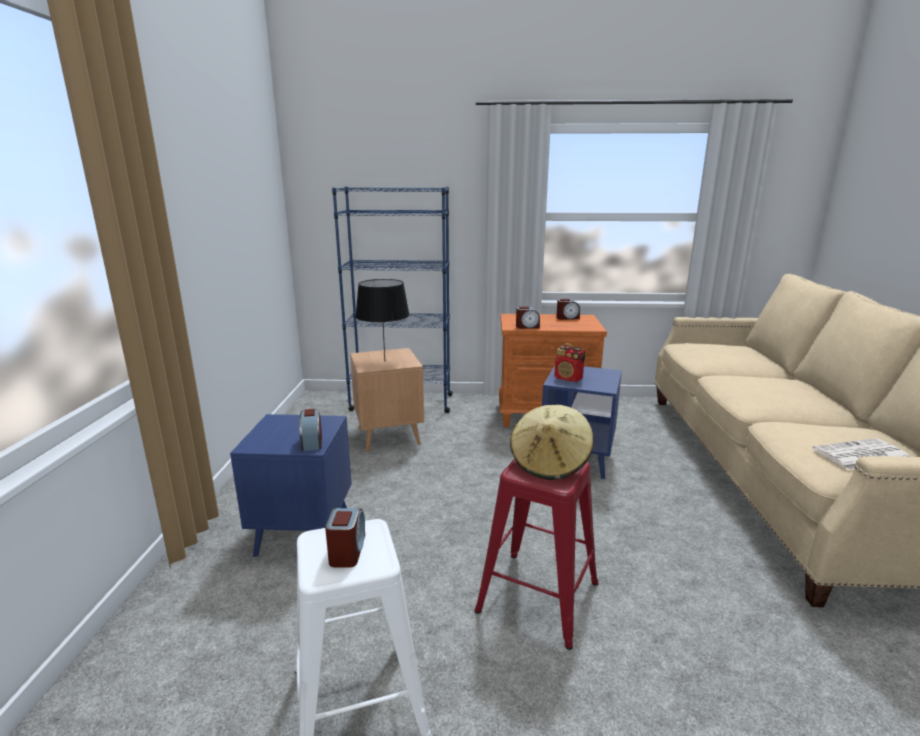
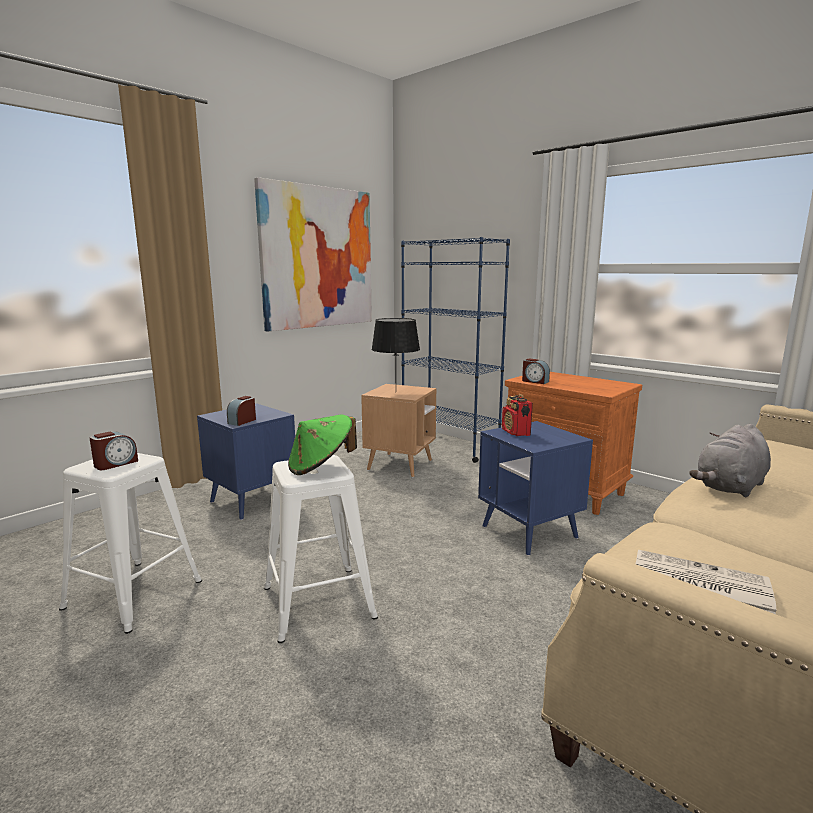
camera: 40 degrees right, 5 degrees down
(237, 211) = (318, 258): none -> picture
(540, 596) = (320, 602): red stool -> white stool
(550, 463) = (321, 467): beige hat -> green hat
(567, 318) = (600, 382): alarm clock -> none
(745, 385) = (730, 487): none -> grey plush toy

